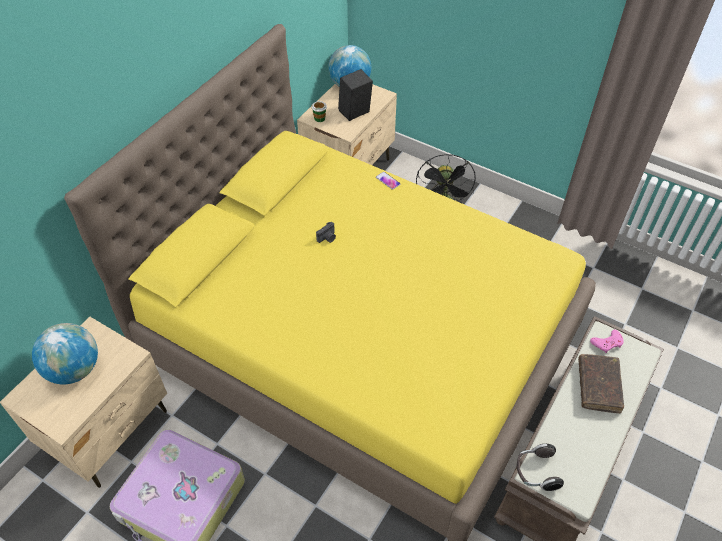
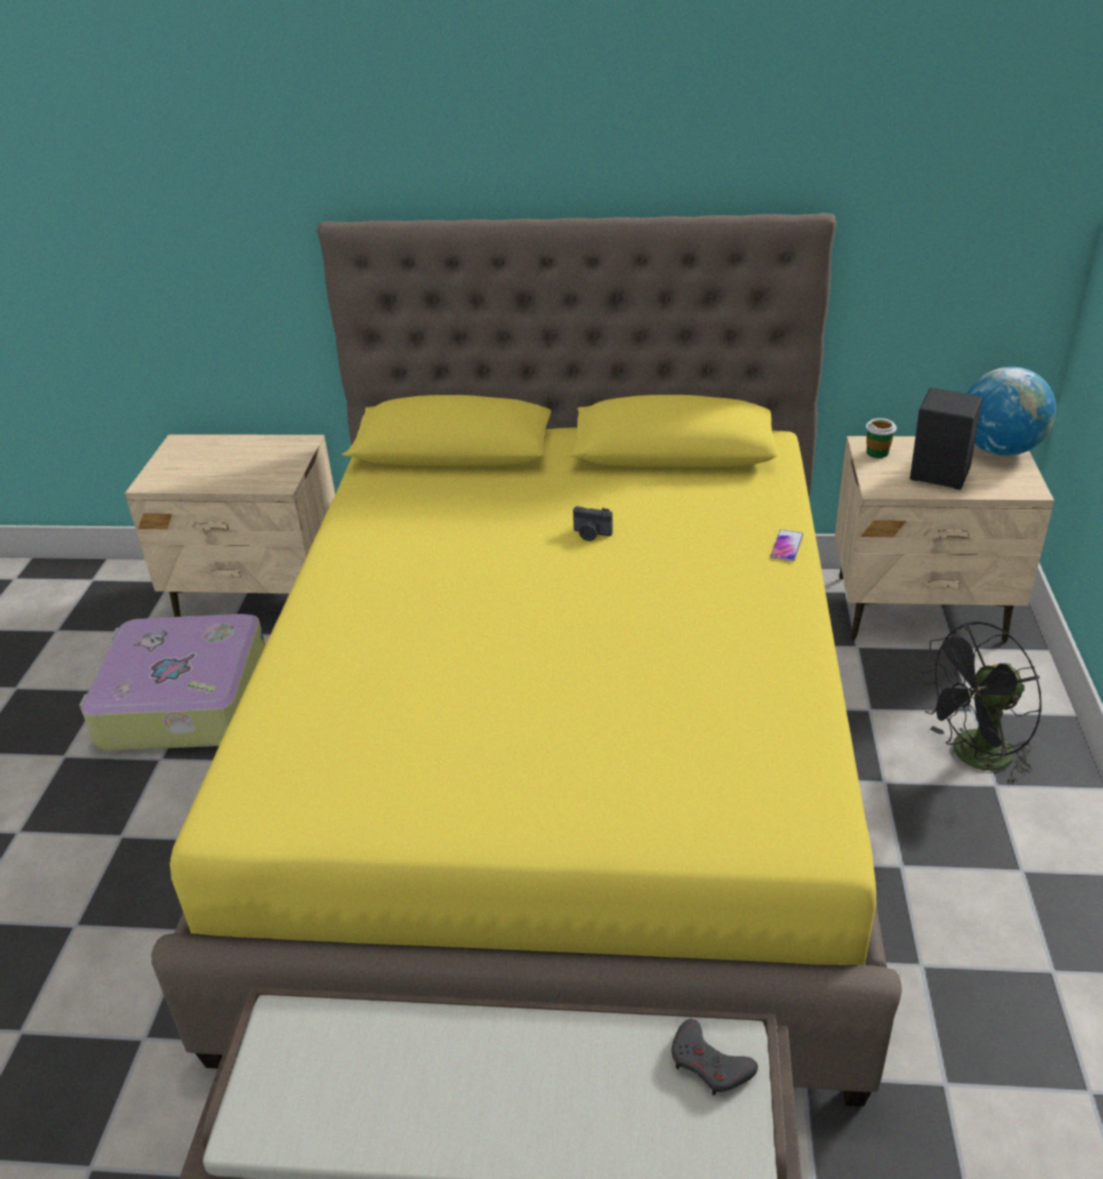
camera: 65 degrees right, 15 degrees down
(74, 369) = (237, 457): globe -> none
(536, 472) = (284, 1025): headphones -> none
(598, 386) = (567, 1080): brown book -> none
(607, 343) = (709, 1064): pink game controller -> grey game controller

